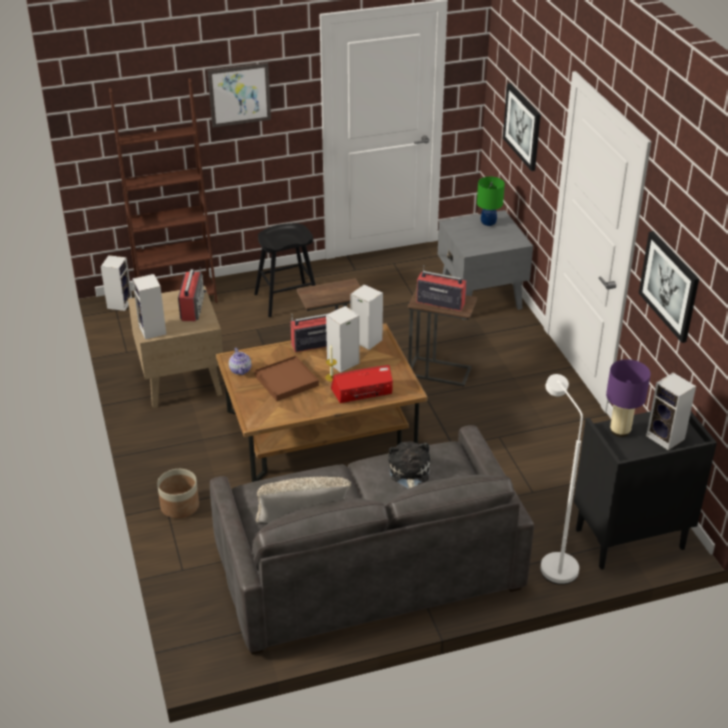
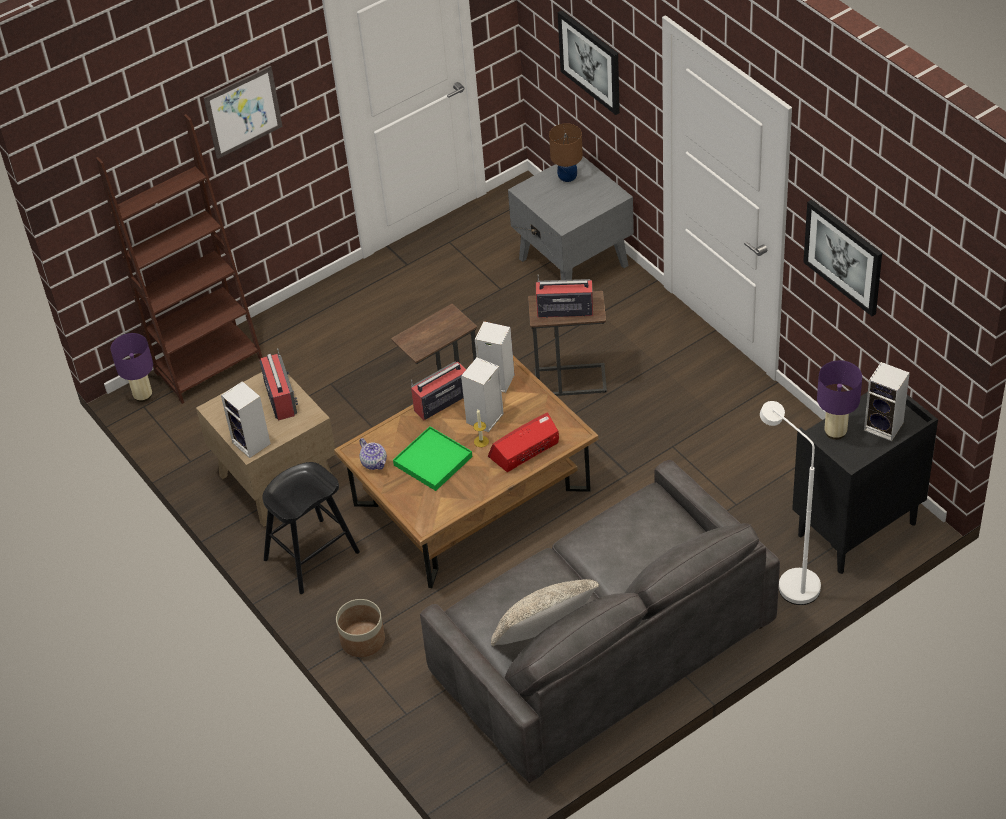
camera: 15 degrees left, 10 degrees up
(119, 303) = (142, 395): speaker -> purple table lamp
(286, 299) = (345, 331): black stool -> black stool (311, 556)
(286, 381) = (433, 461): brown tray -> green tray
(409, 473) = (624, 538): plush toy -> none
(488, 224) = (568, 178): green table lamp -> brown table lamp

